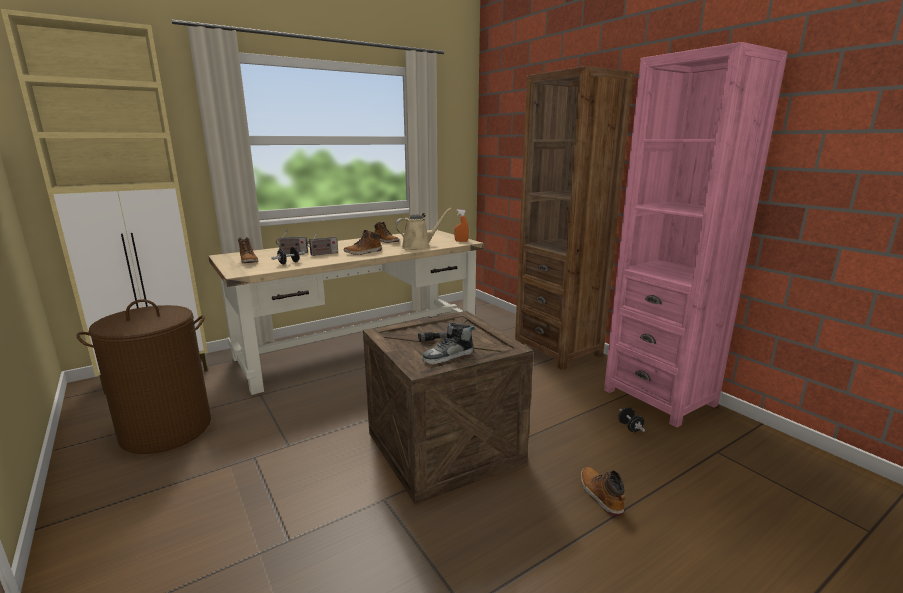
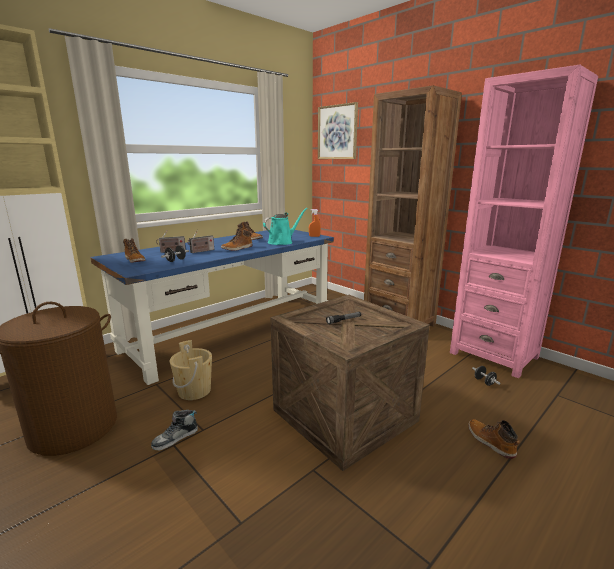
camera: 10 degrees left, 0 degrees up
(295, 405) = (194, 391): none -> beige bucket
(360, 346) = (232, 331): beige desk -> blue desk
(419, 247) = (282, 242): beige watering can -> turquoise watering can
(448, 356) = (363, 335): shoe -> shoe (175, 438)
(503, 117) = (337, 132): none -> picture

